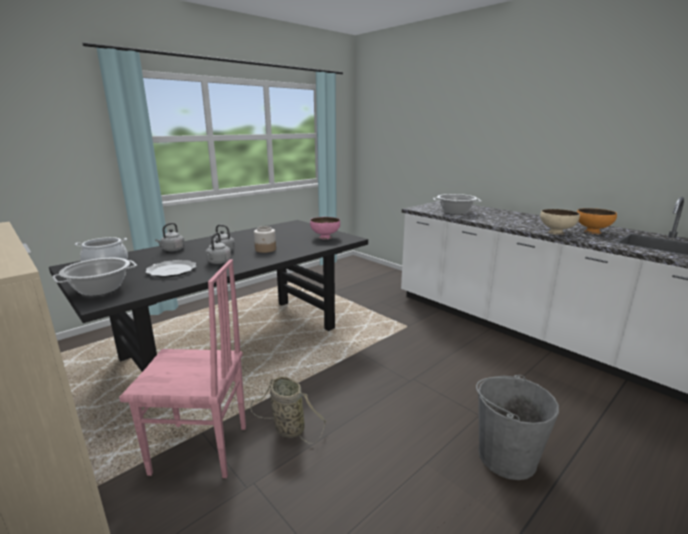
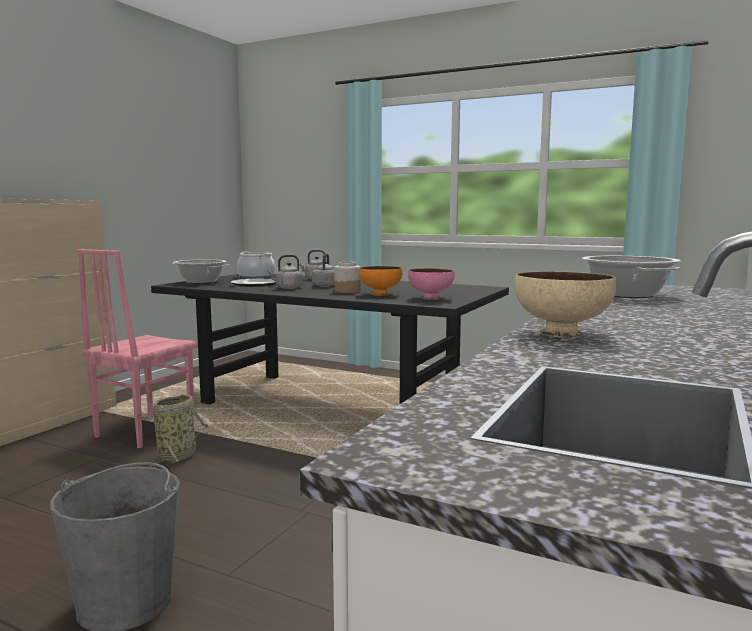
camera: 70 degrees right, 10 degrees down
(200, 451) = (143, 431): pink chair -> pink chair turned 45 degrees clockwise
(592, 232) = (648, 356): orange bowl -> orange bowl (380, 294)

